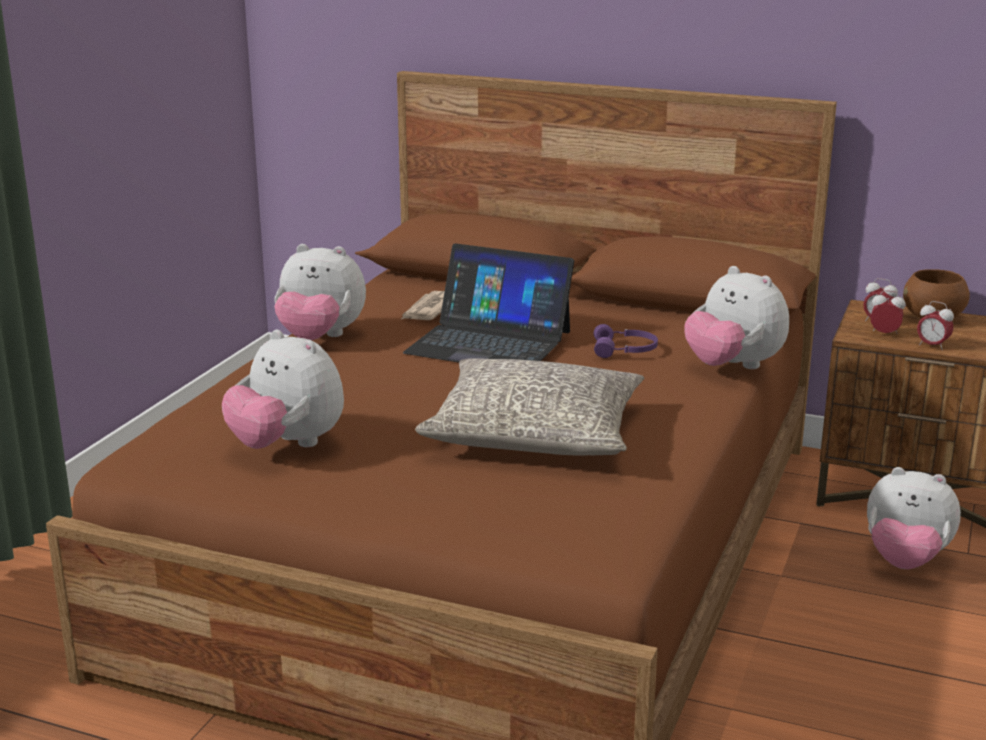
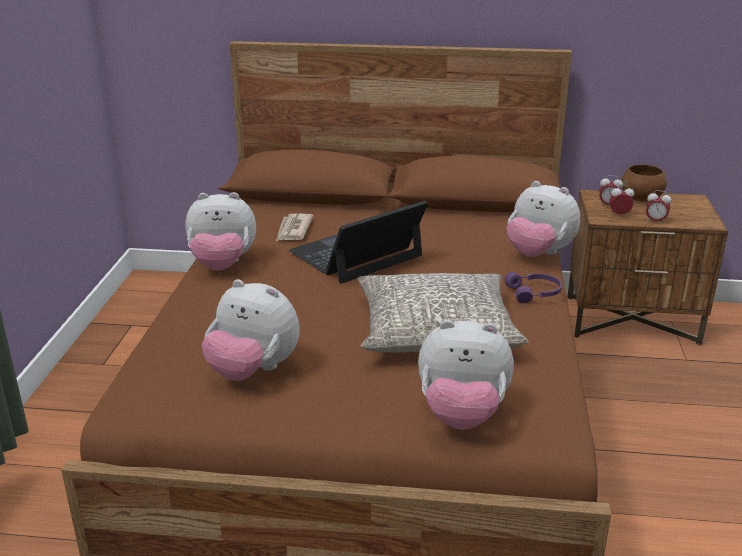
camera: 15 degrees left, 5 degrees up
(489, 342) = (356, 254): laptop -> laptop turned 135 degrees clockwise
(625, 350) = (456, 249): purple headphones -> purple headphones (534, 293)
(905, 561) = (651, 372): plush toy -> plush toy (462, 415)

